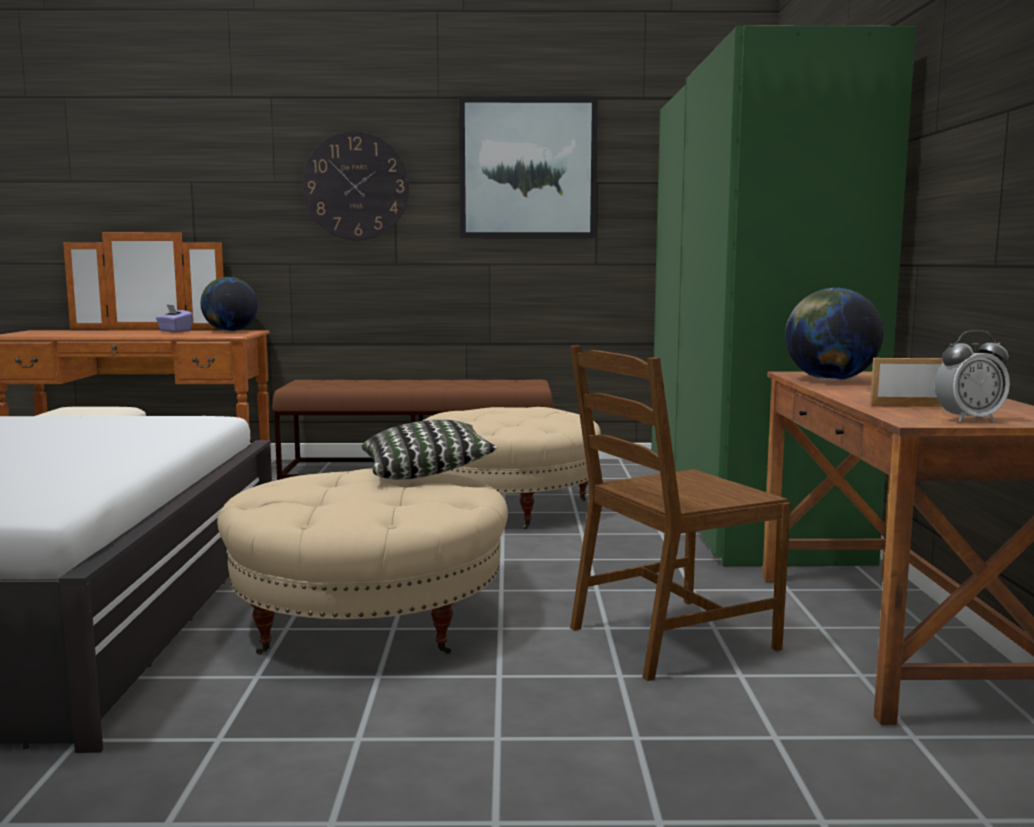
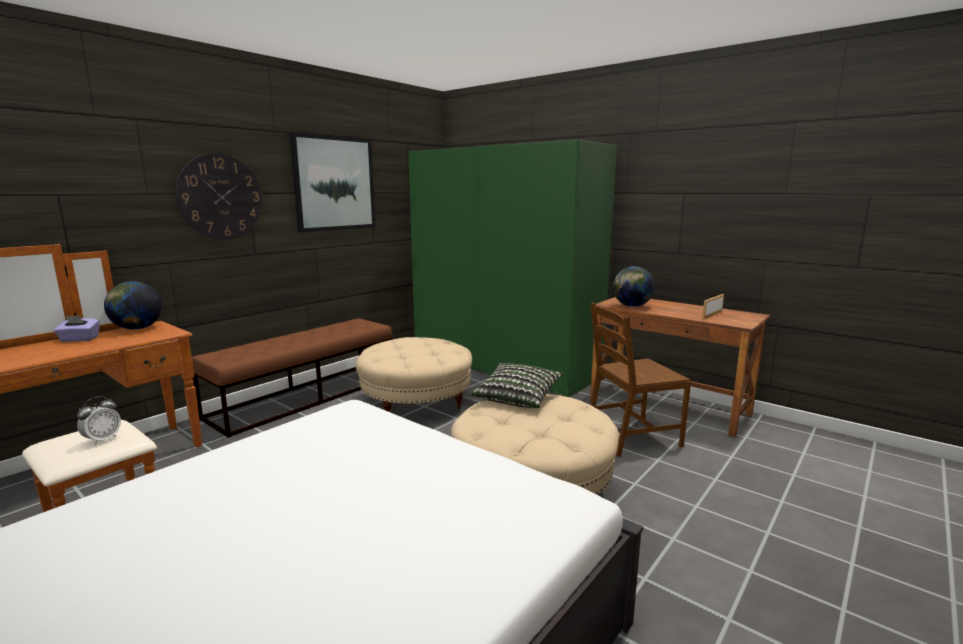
camera: 50 degrees left, 5 degrees up
(671, 638) = (631, 437): brown chair -> brown chair turned 60 degrees clockwise
(968, 419) = (744, 320): alarm clock -> alarm clock (102, 439)

